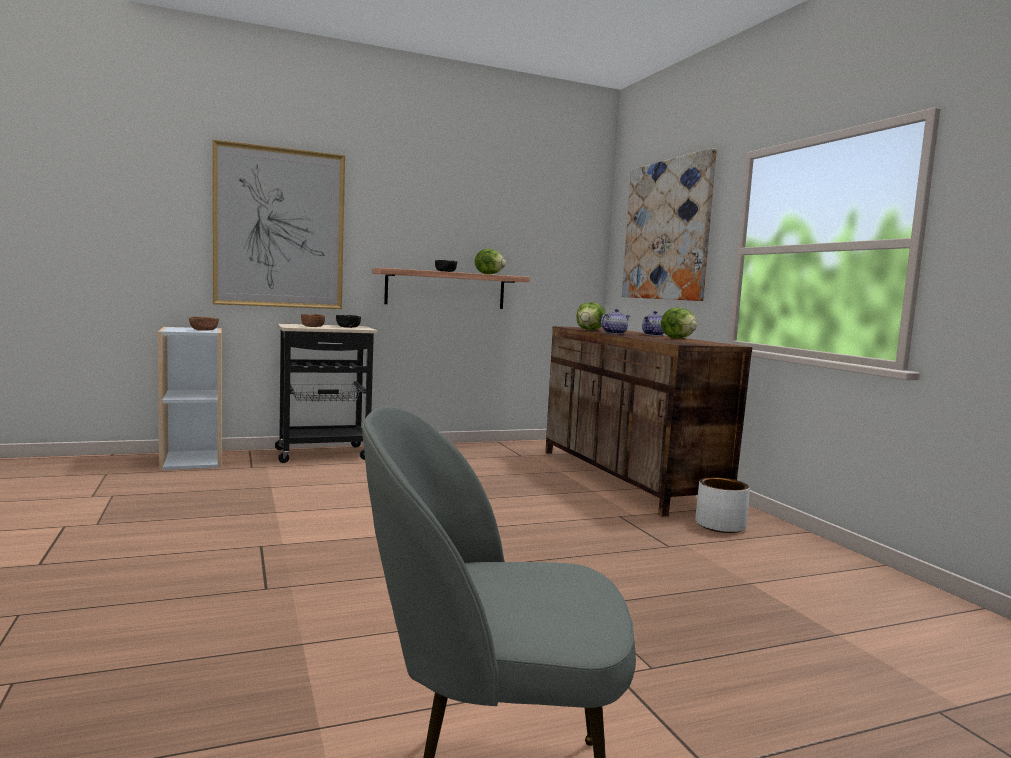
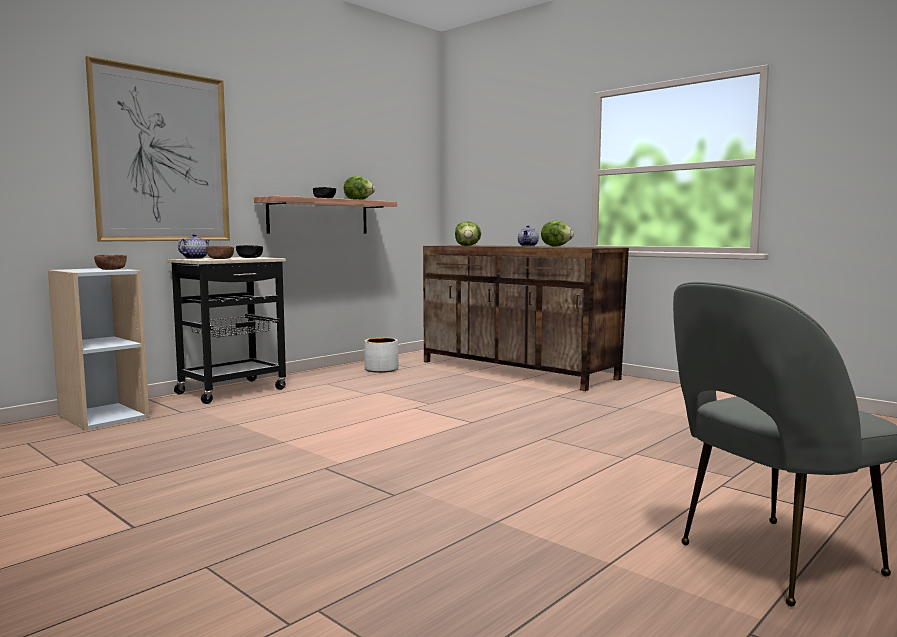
camera: 25 degrees left, 0 degrees up
(614, 333) = (500, 246): teapot -> teapot (194, 258)
(667, 230) = (512, 157): picture -> none
(720, 525) = (629, 390): white planter -> white planter (381, 369)

